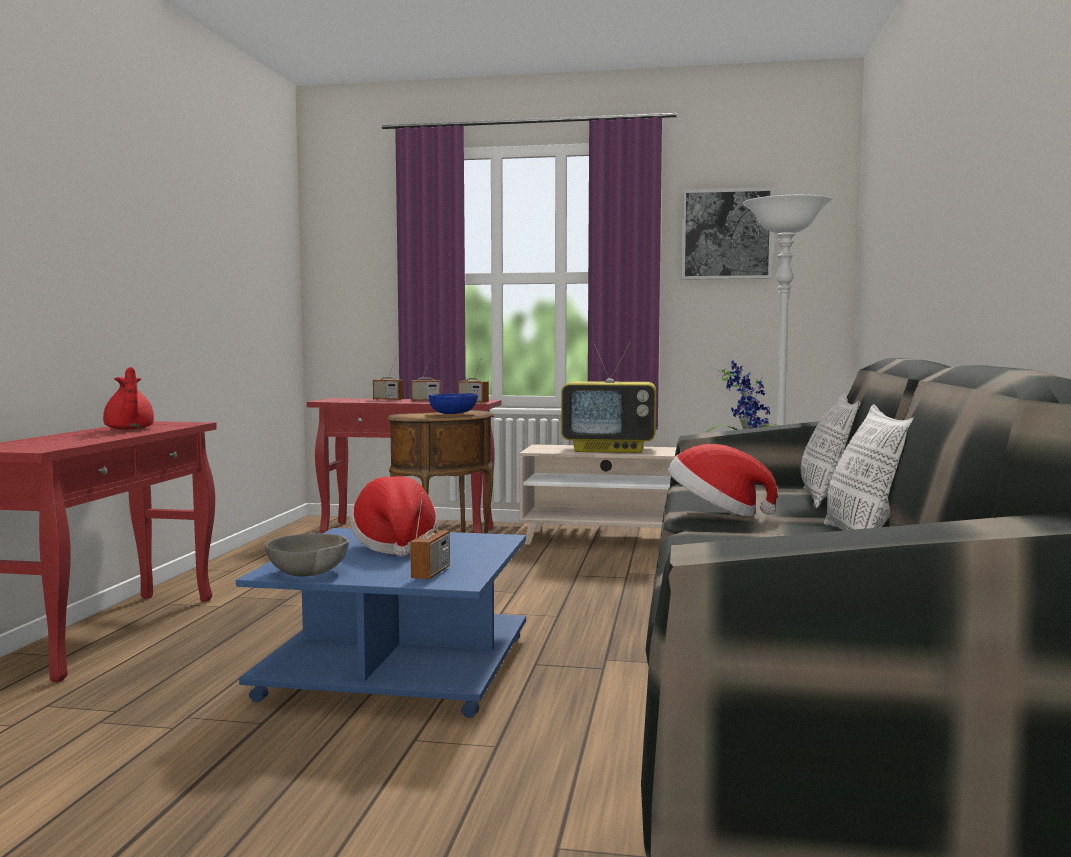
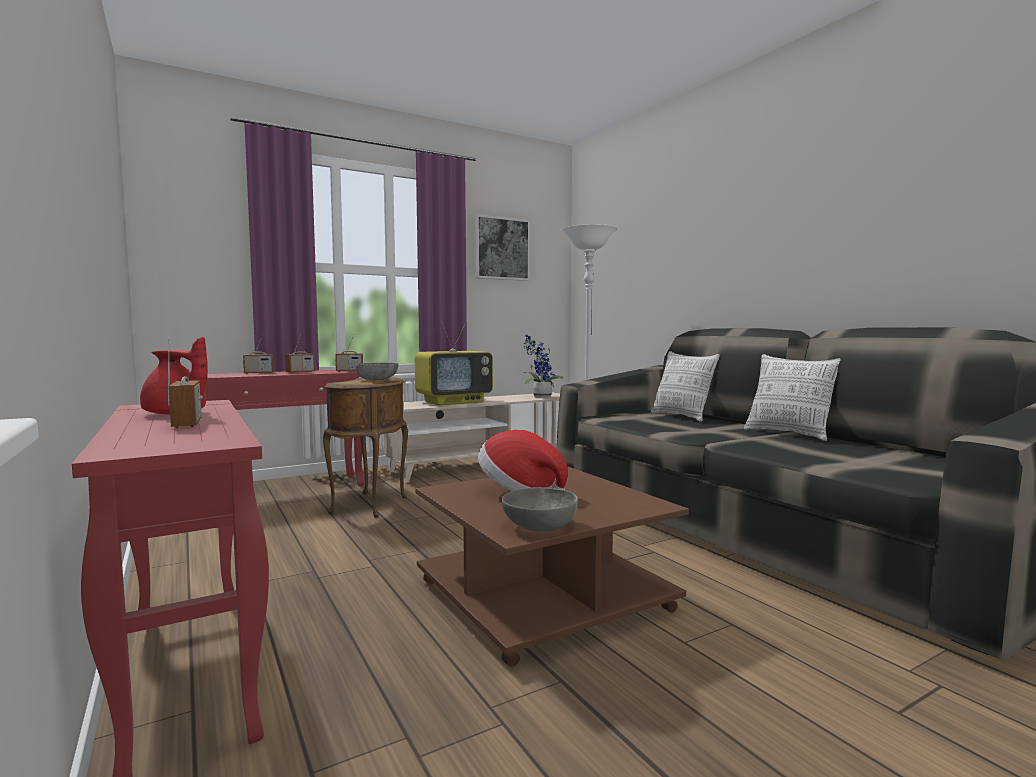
camera: 40 degrees left, 0 degrees up
(399, 669) = (546, 596): blue coffee table -> brown coffee table
(431, 573) = (619, 504): radio -> radio (187, 423)
(454, 413) = (378, 380): blue bowl -> grey bowl
(716, 513) = (680, 431): hat -> none

